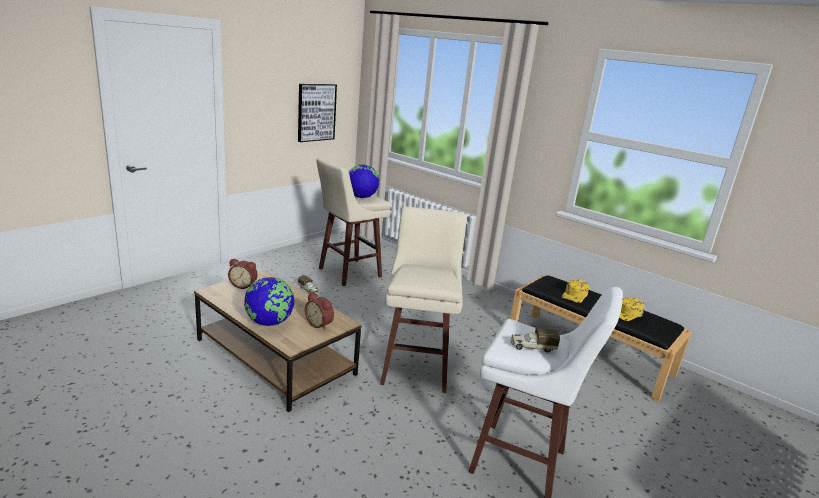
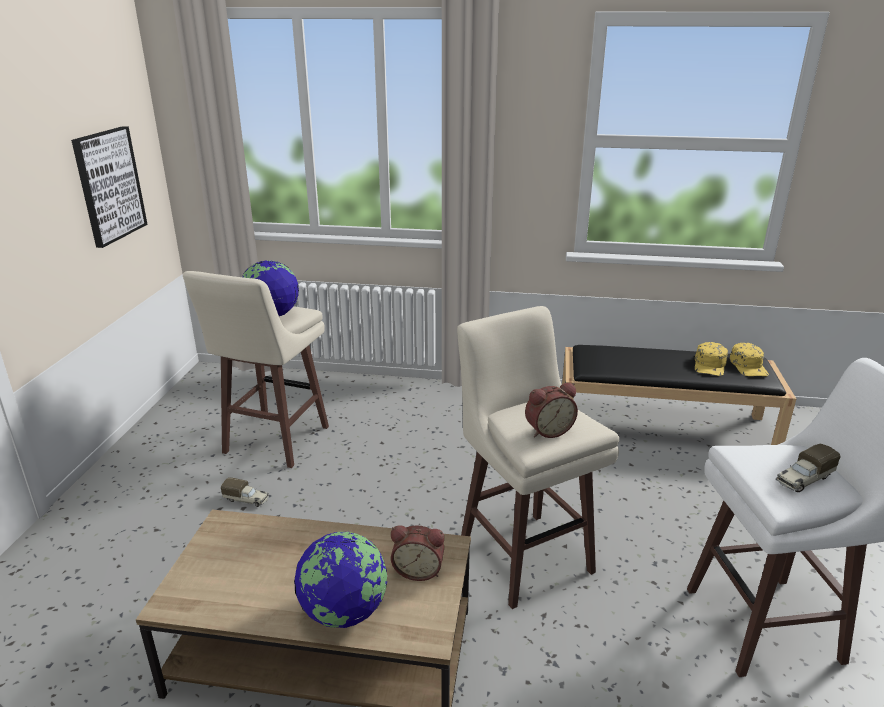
camera: 30 degrees left, 5 degrees up
(243, 285) = (214, 560): alarm clock -> alarm clock (548, 430)
(575, 295) = (638, 362): yellow cap -> yellow cap (749, 366)

